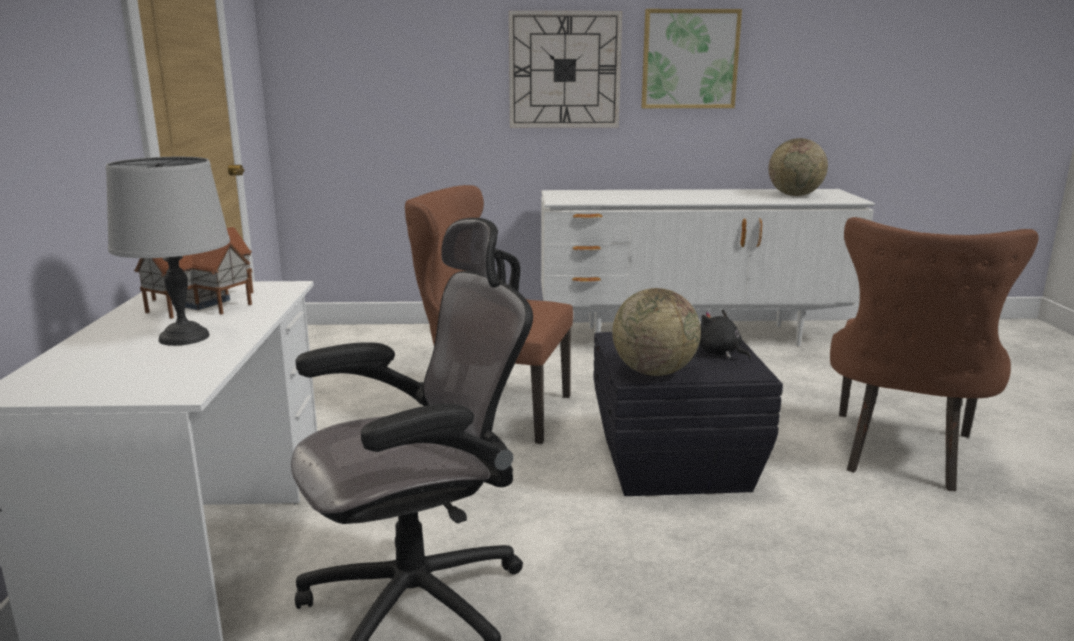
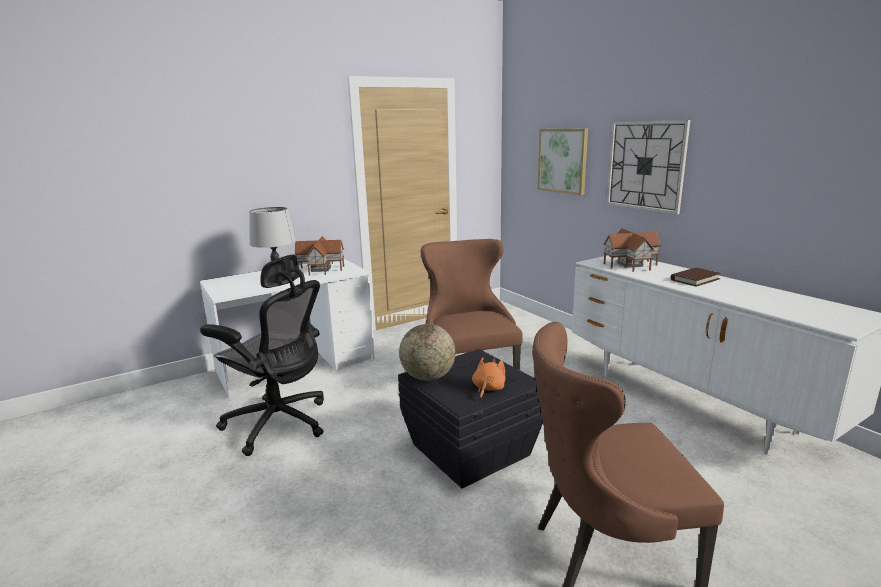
camera: 60 degrees right, 0 degrees up
(596, 196) = (629, 265): none -> toy house
(681, 195) = (695, 279): none -> brown book
(689, 59) = (744, 162): picture -> picture (562, 160)
(720, 353) = (488, 388): black plush toy -> orange plush toy
(795, 195) = (800, 307): globe -> none

